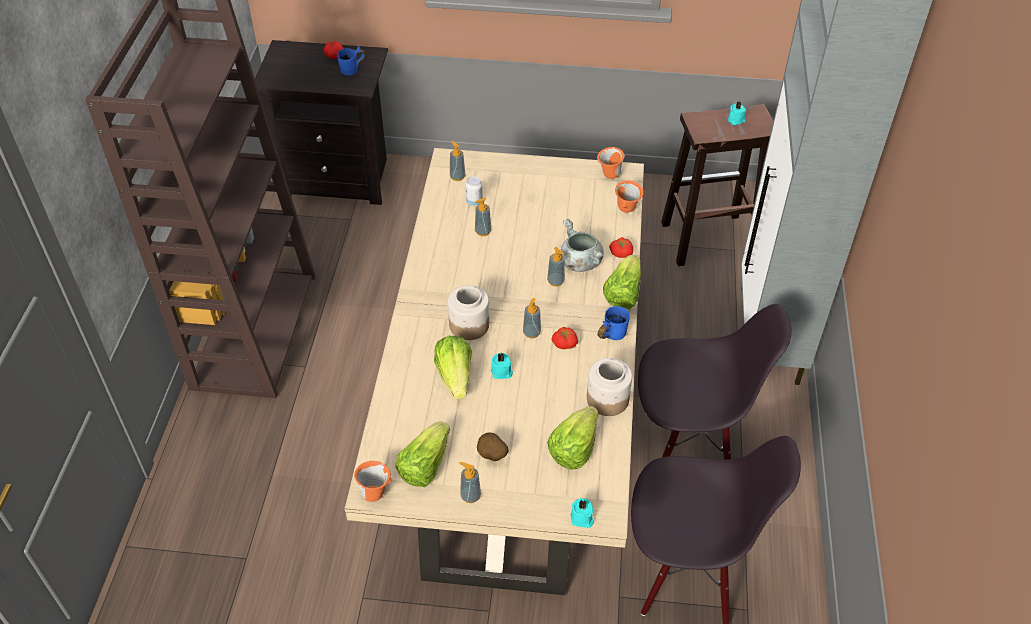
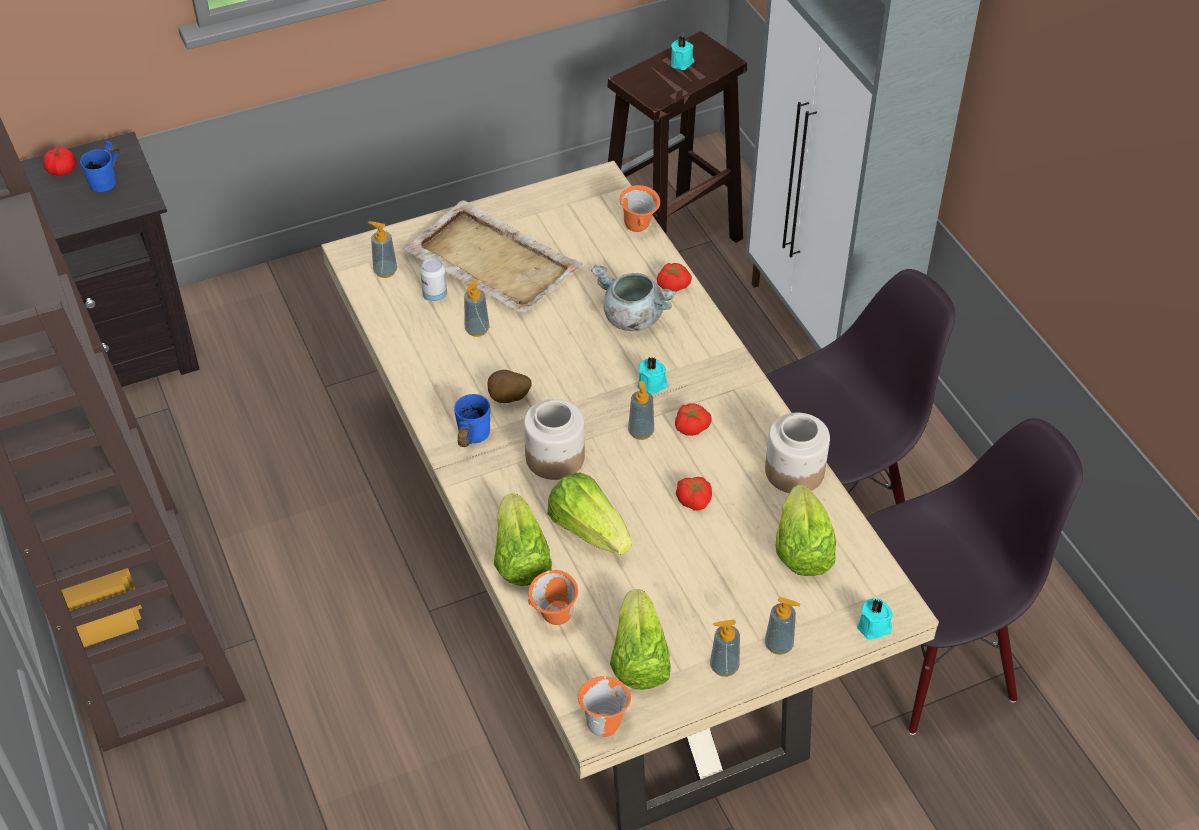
camera: 30 degrees left, 0 degrees up
(492, 456) = (711, 605): potato -> potato (509, 399)
(501, 372) = (643, 498): turquoise candle -> turquoise candle (652, 385)
(522, 195) = (491, 261): none -> beige tray
(531, 388) = (694, 500): none -> tomato
(555, 281) = (620, 354): soap dispenser -> soap dispenser (779, 645)
(609, 176) = (583, 193): orange mug -> orange mug (554, 618)
(609, 335) = (737, 392): blue mug -> blue mug (468, 439)
(623, 293) = (714, 334): lettuce -> lettuce (520, 558)

